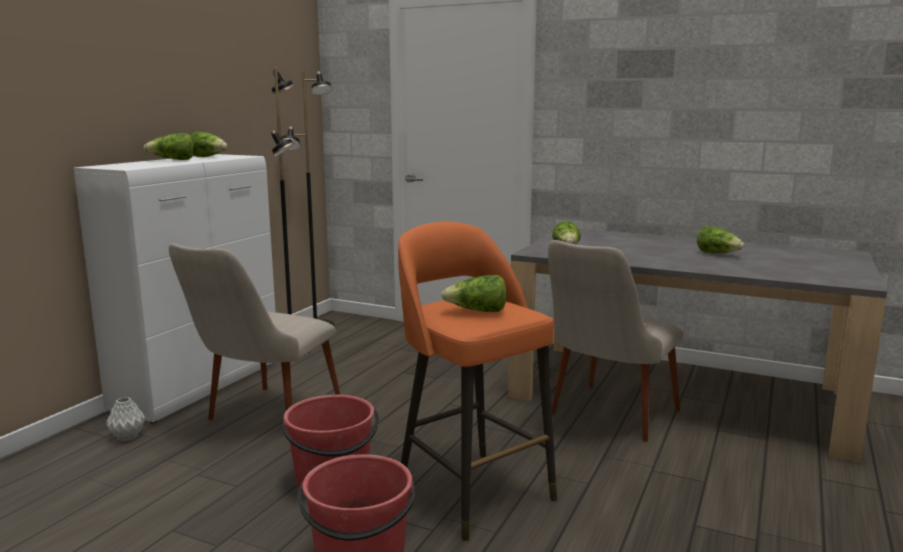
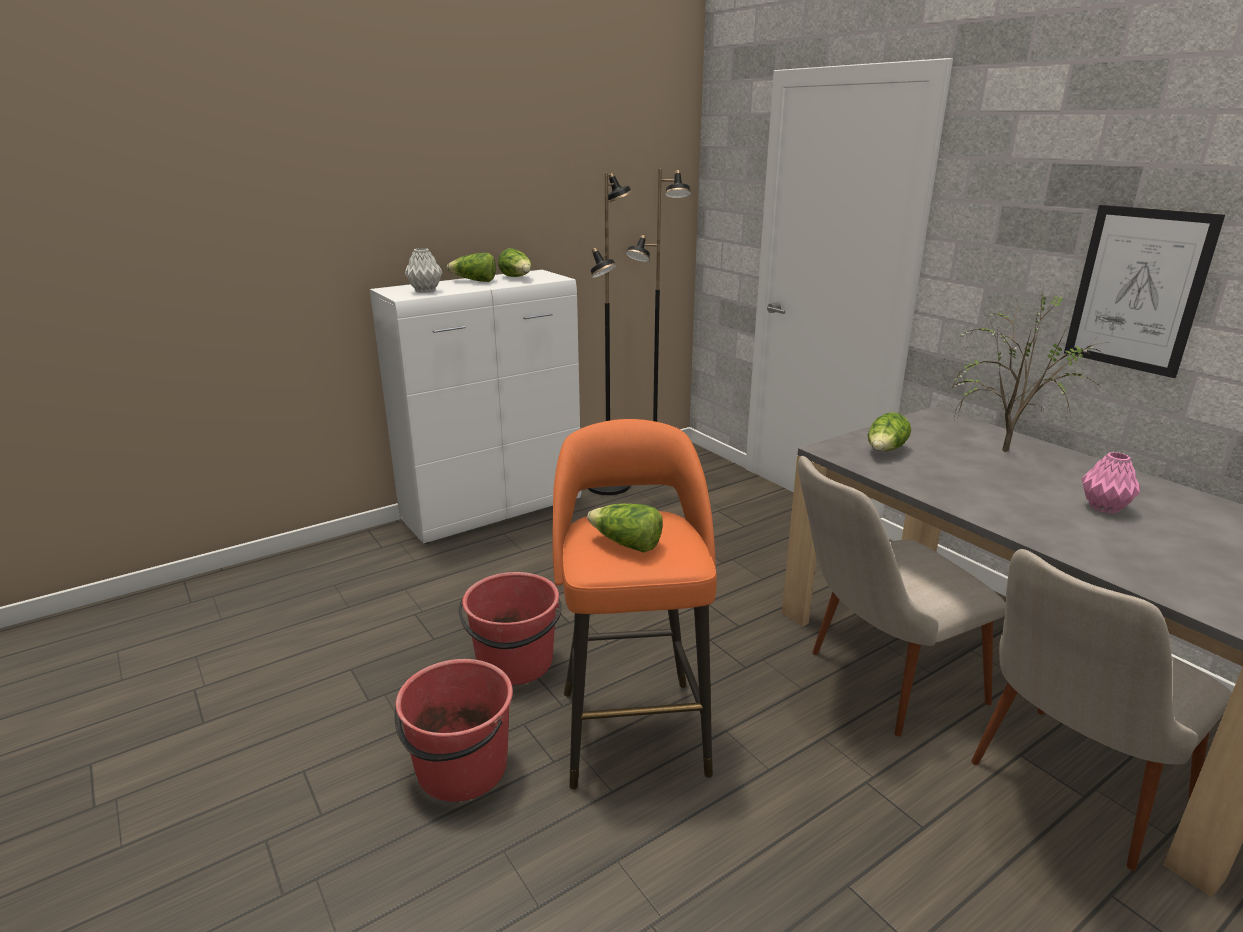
camera: 30 degrees right, 10 degrees up
(127, 437) = (396, 553): grey vase -> grey vase (425, 291)
(262, 420) = (513, 568): beige chair -> beige chair (1062, 797)
(630, 239) = (1002, 449): none -> potted plant
(686, 124) = (1138, 290): none -> picture
(718, 254) = (1105, 508): lettuce -> pink vase

